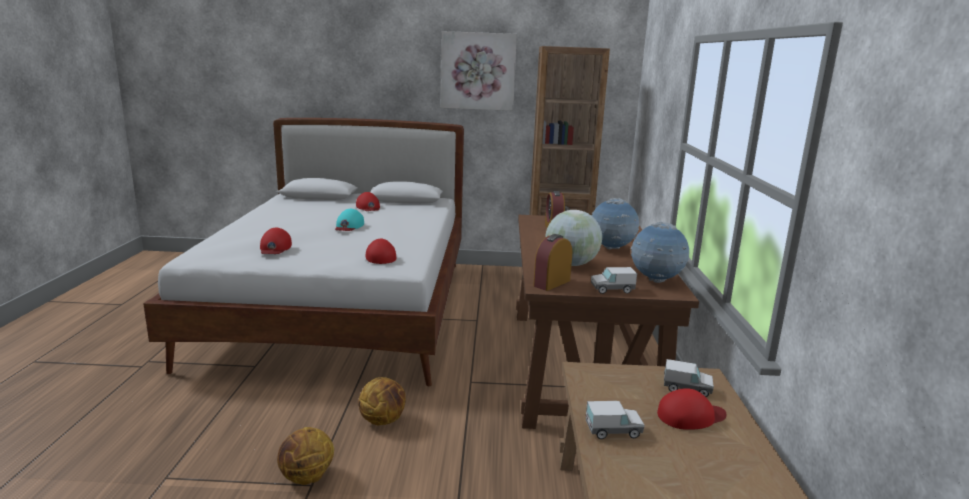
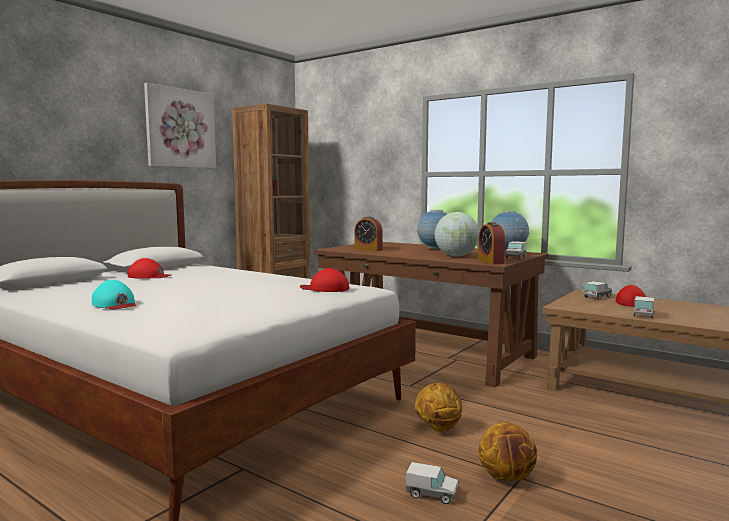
camera: 55 degrees left, 10 degrees down
(257, 447) = (431, 494): none -> toy truck
(275, 248) = (230, 305): red cap -> none
(349, 226) = (206, 285): turquoise cap -> turquoise cap (115, 304)

